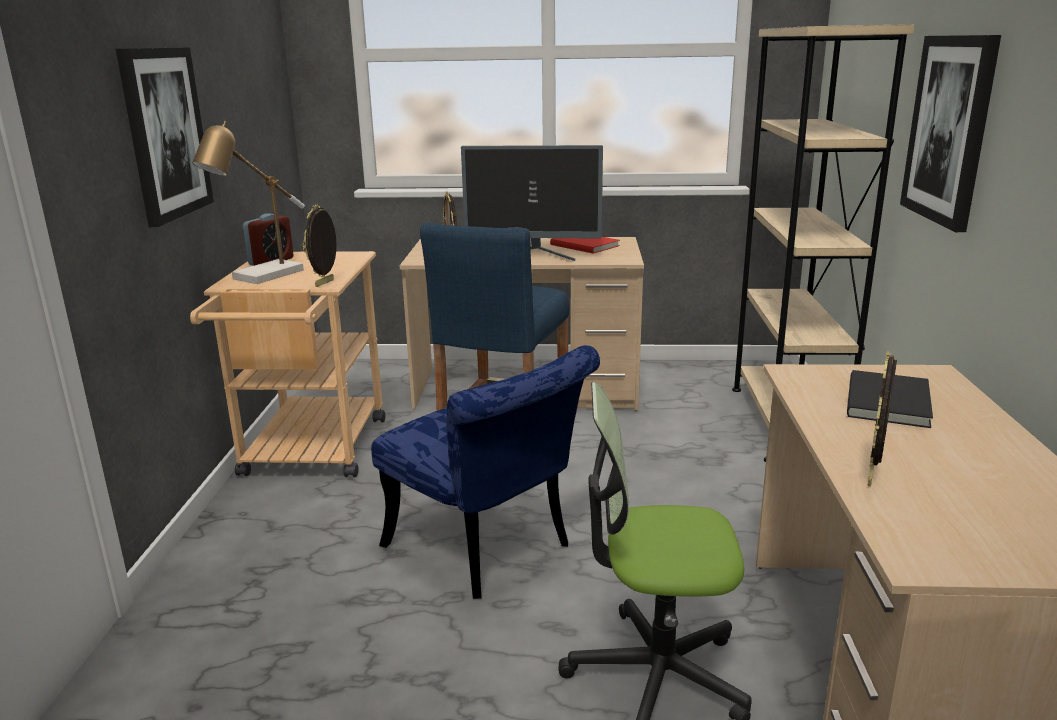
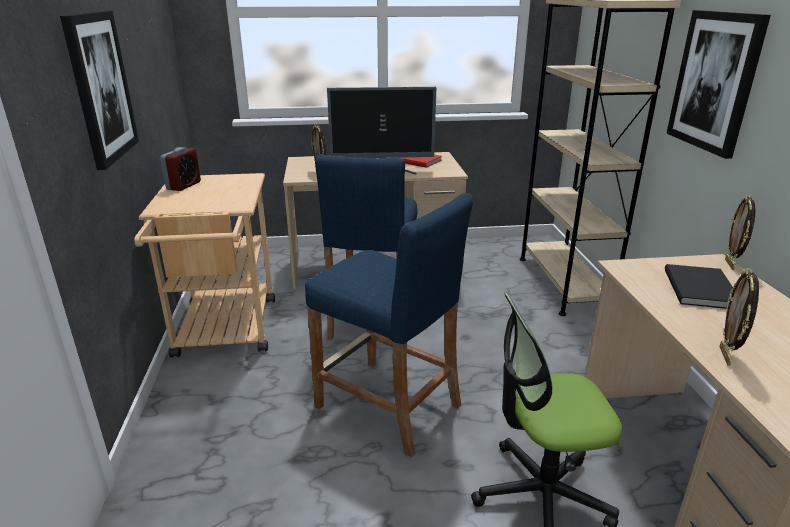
camera: 10 degrees left, 5 degrees up
(262, 277) = (183, 201): table lamp -> none
(325, 283) = (240, 205): picture frame -> picture frame (730, 264)
(488, 551) = (388, 405): blue chair -> blue stool

